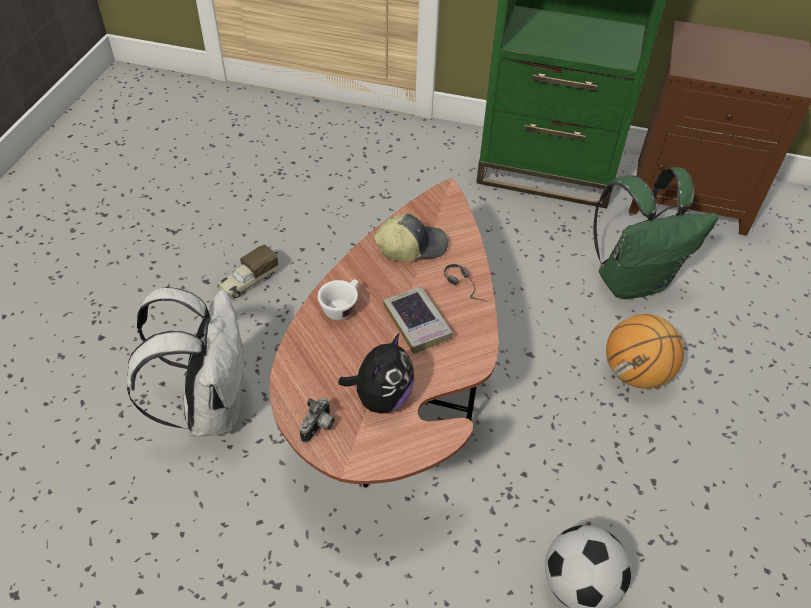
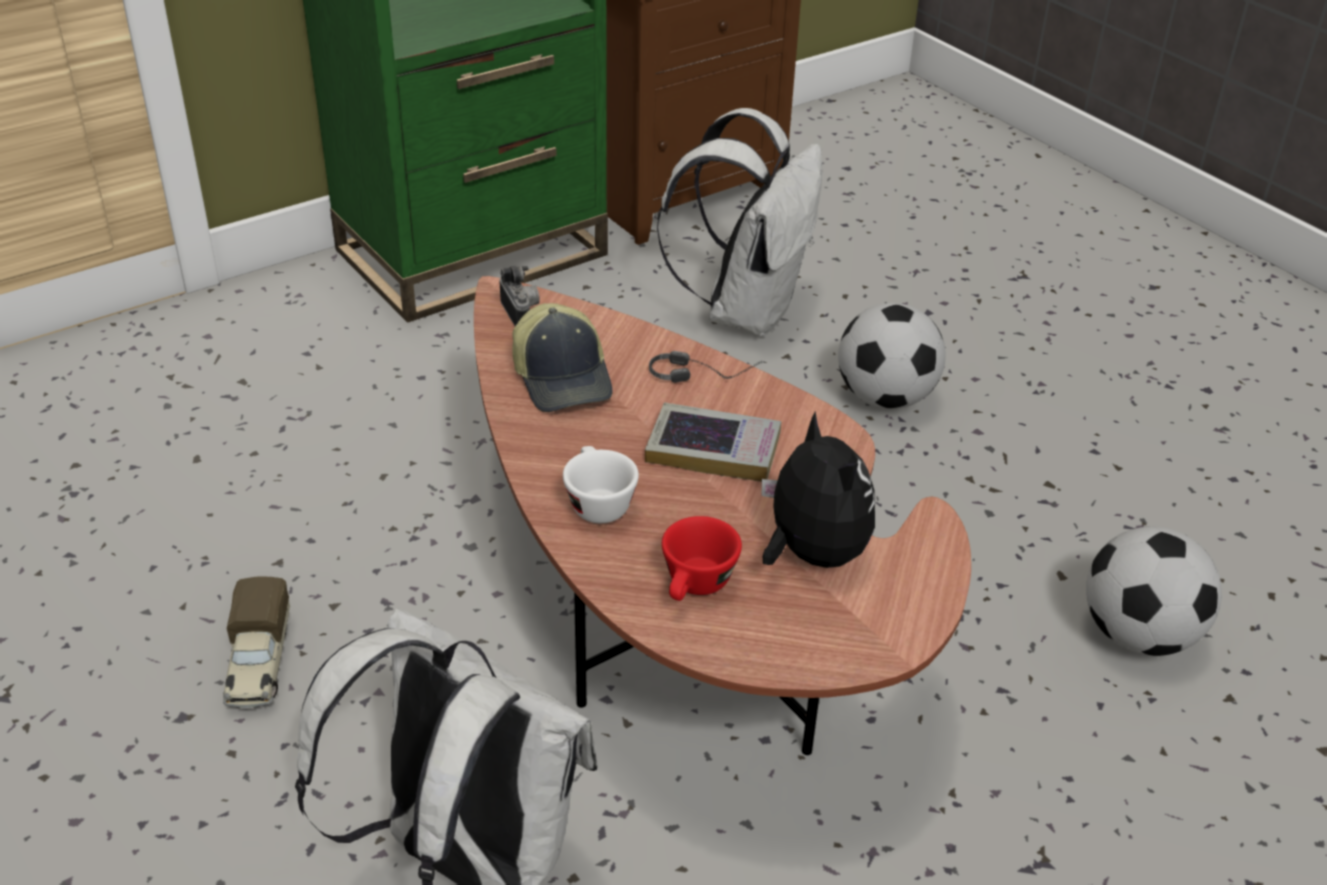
camera: 50 degrees left, 10 degrees down
(319, 427) = (801, 643): camera -> camera (522, 314)
(320, 371) = (696, 587): none -> red cup
(411, 246) = (564, 378): cap -> cap turned 135 degrees clockwise
(633, 280) = (746, 310): green backpack -> white backpack
(635, 373) = (885, 398): basketball -> football

